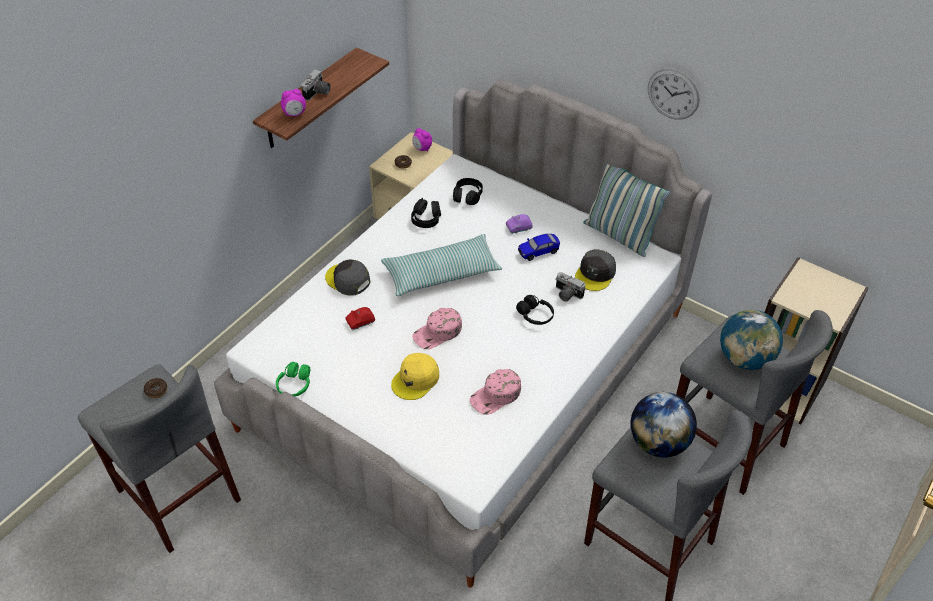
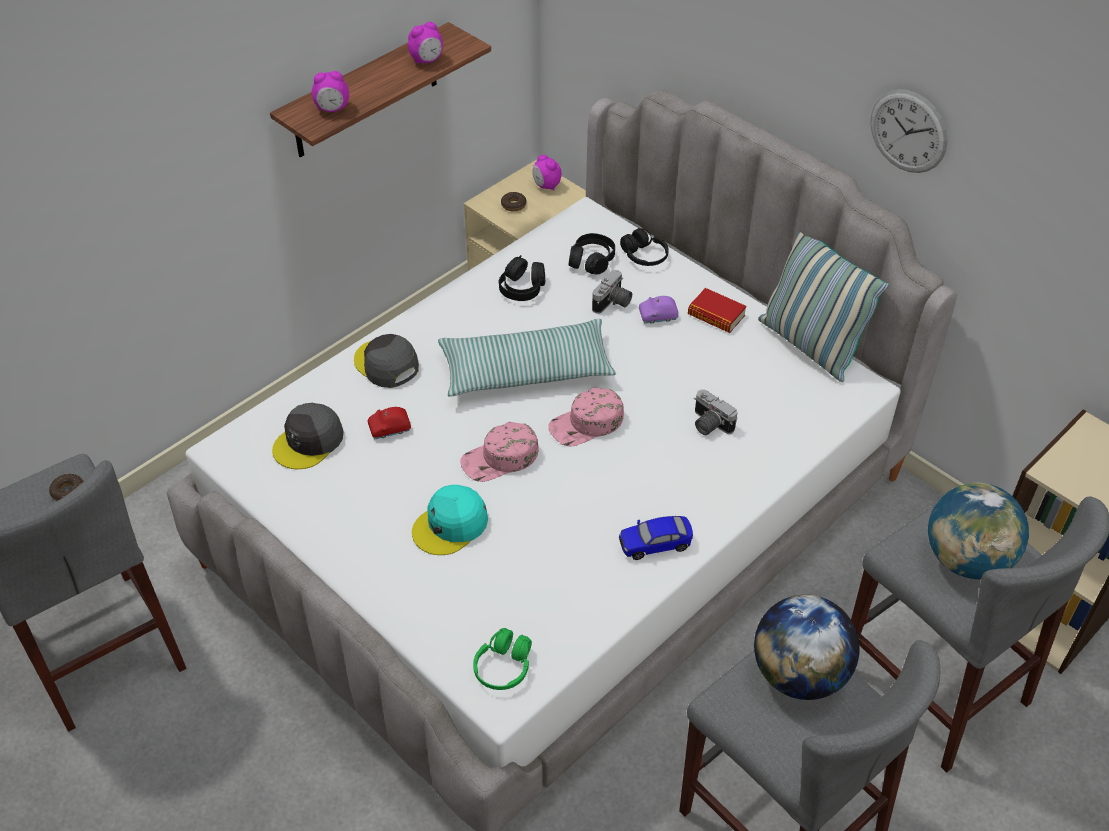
camera: 10 degrees right, 0 degrees up
(295, 385) = (271, 509): green headphones -> green headphones (503, 667)
(318, 93) = (374, 83): camera -> camera (613, 303)
(349, 75) = (427, 60): none -> alarm clock
(416, 380) = (451, 525): yellow cap -> turquoise cap
(496, 396) = (566, 566): pink cap -> pink cap (587, 424)
(535, 315) = (653, 450): black headphones -> black headphones (644, 256)
(538, 252) = (679, 355): toy car -> toy car (655, 544)
(556, 223) = (716, 315): none -> book
(595, 274) = (760, 399): grey cap -> grey cap (309, 442)

